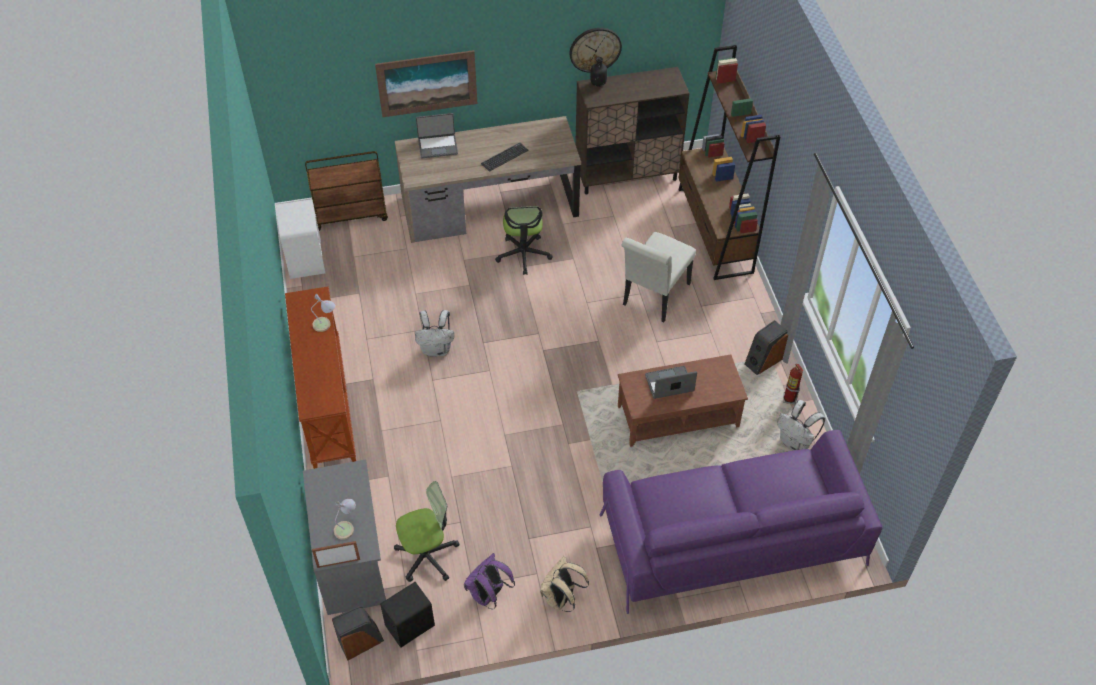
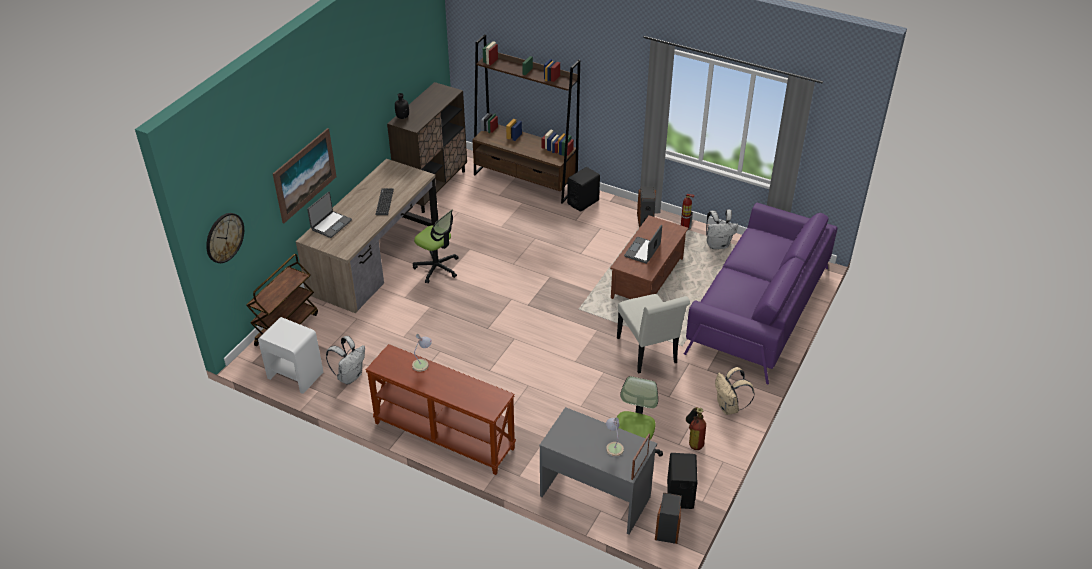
camera: 50 degrees left, 10 degrees down
(437, 349) = (465, 353): white backpack -> white backpack (350, 376)
(488, 595) = (693, 440): purple backpack -> fire extinguisher
(595, 49) = (390, 91): wall clock -> wall clock (224, 237)
(654, 297) = (545, 234): white chair -> white chair (648, 353)
(734, 294) = (583, 202): none -> black speaker

